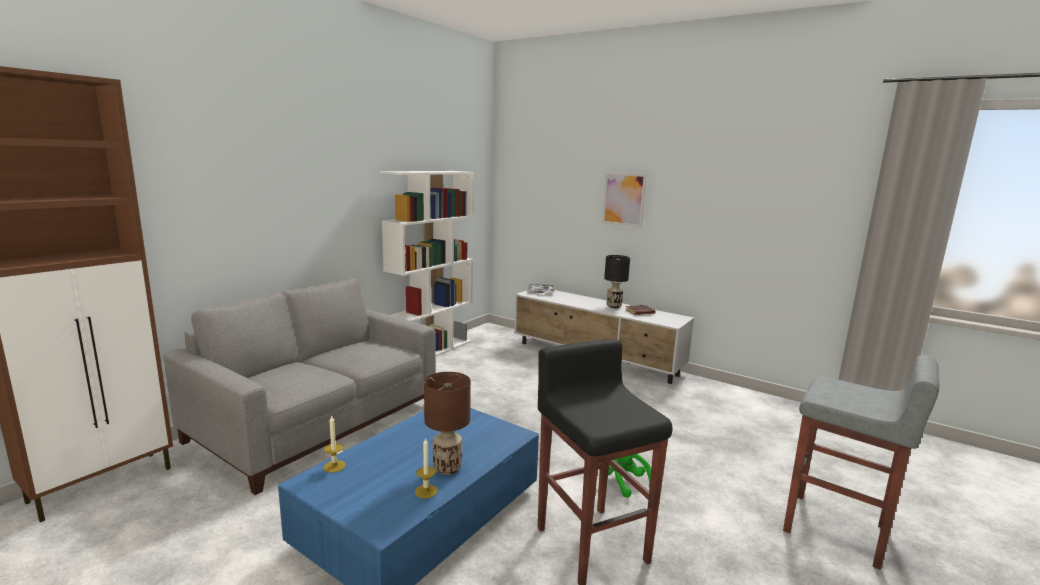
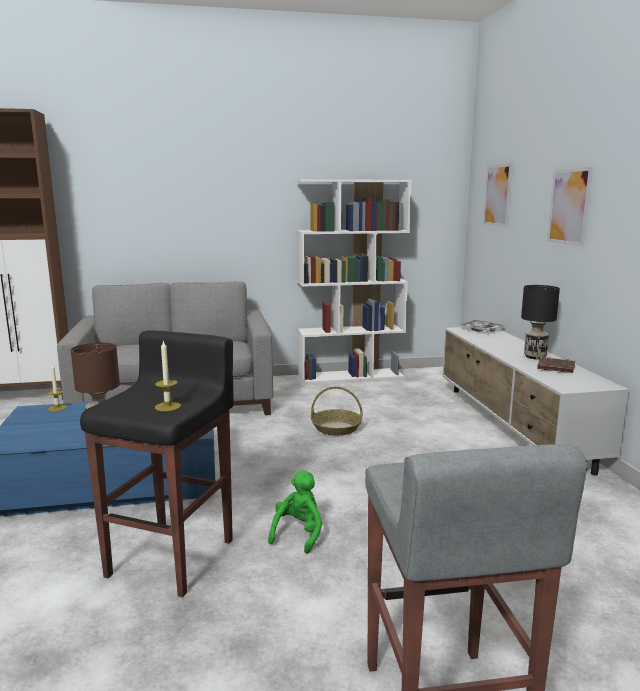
camera: 45 degrees right, 0 degrees up
(426, 491) = (60, 440): candle -> candle (167, 406)
(503, 397) = (336, 428): none -> basket
(535, 185) = (497, 195): none -> picture

